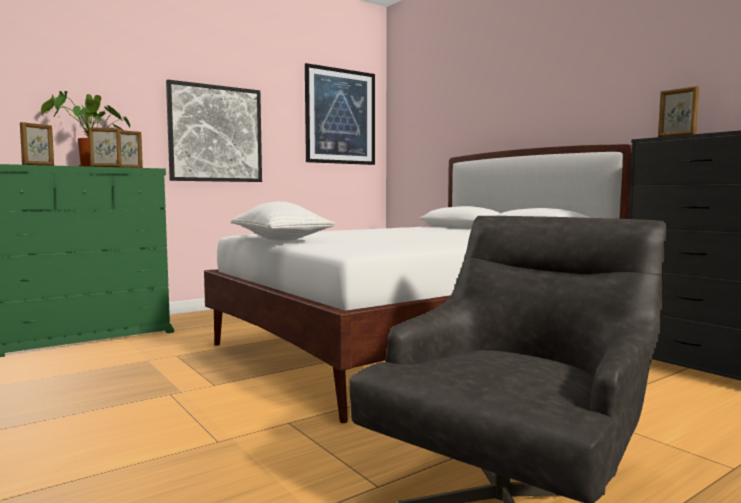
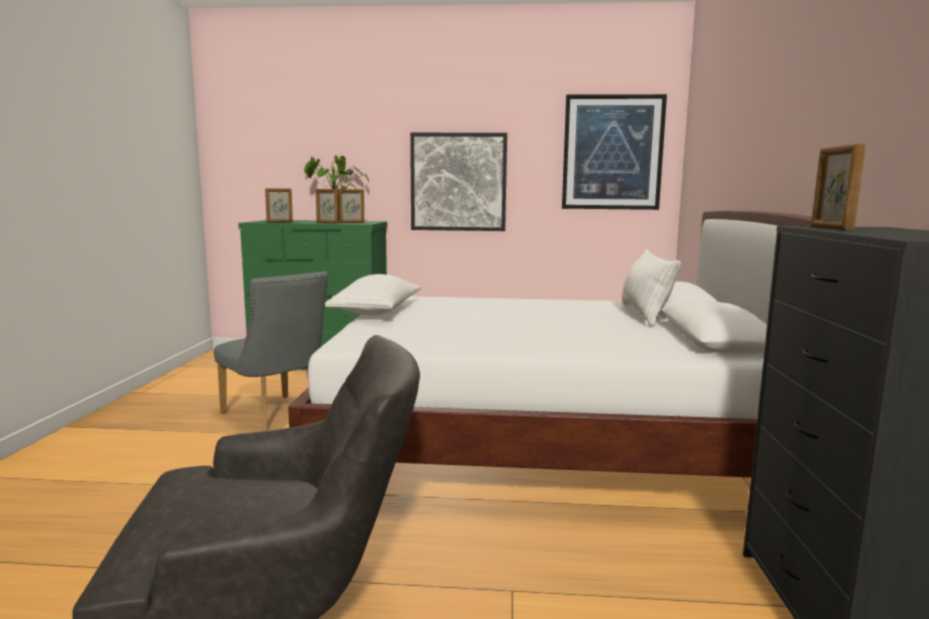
camera: 40 degrees right, 5 degrees up
(145, 380) = (276, 416): none -> grey chair
(458, 229) = (645, 314): none -> white pillow

